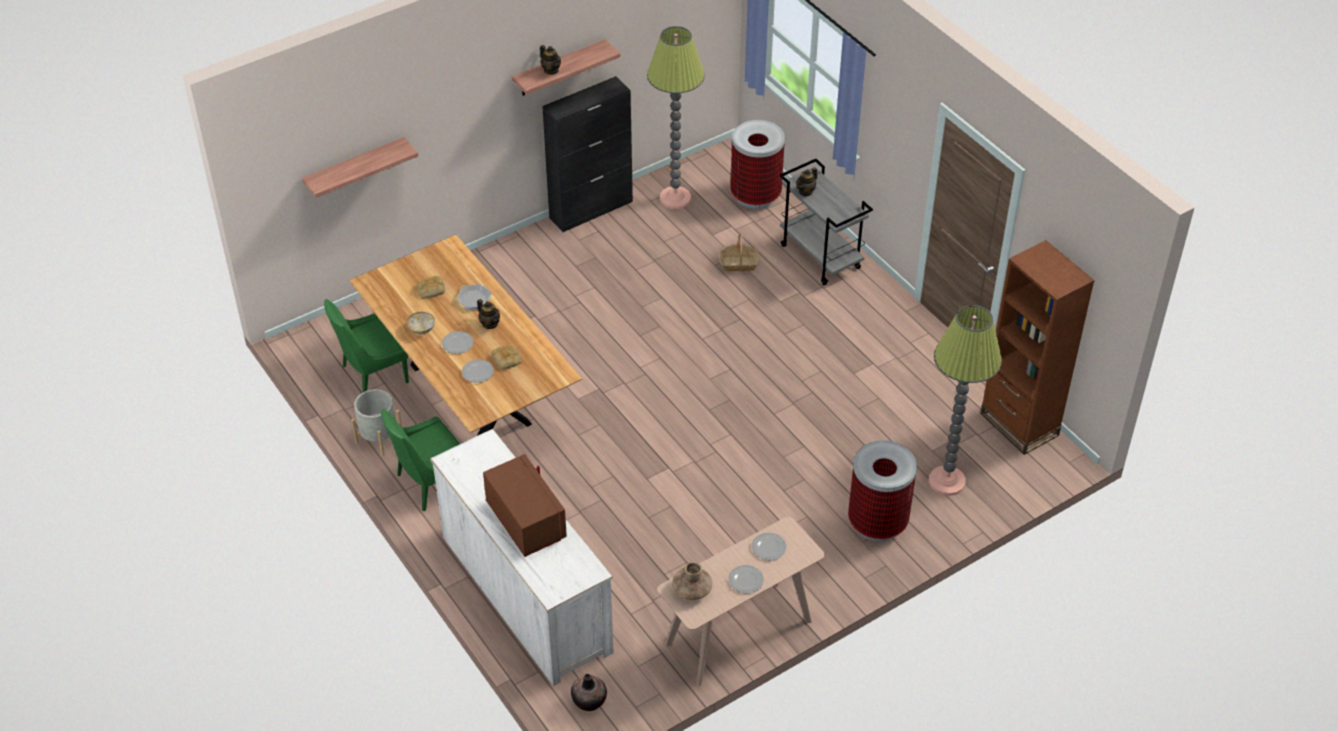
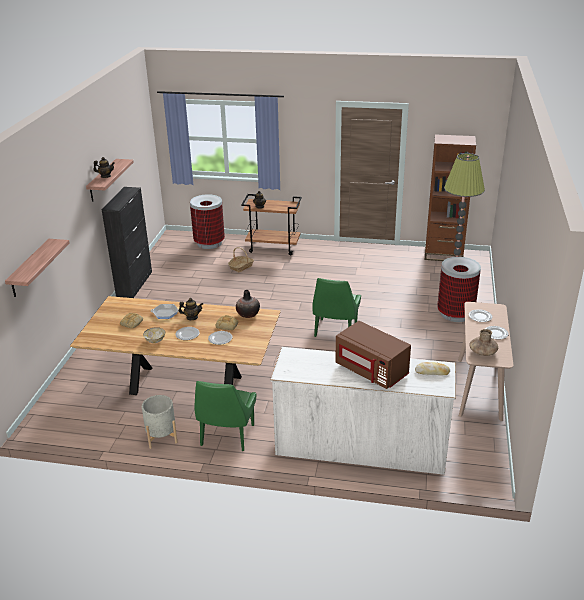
camera: 45 degrees left, 15 degrees down
(372, 375) = (111, 412): green chair -> green chair (335, 331)
(525, 521) = (372, 370): brown microwave -> brown microwave turned 150 degrees counterclockwise
(573, 568) = (432, 372): none -> bread
(589, 701) = (471, 466): vase -> vase (248, 314)
(675, 198) = (172, 261): floor lamp -> none
(821, 257) = (273, 247): grey cart -> brown cart

